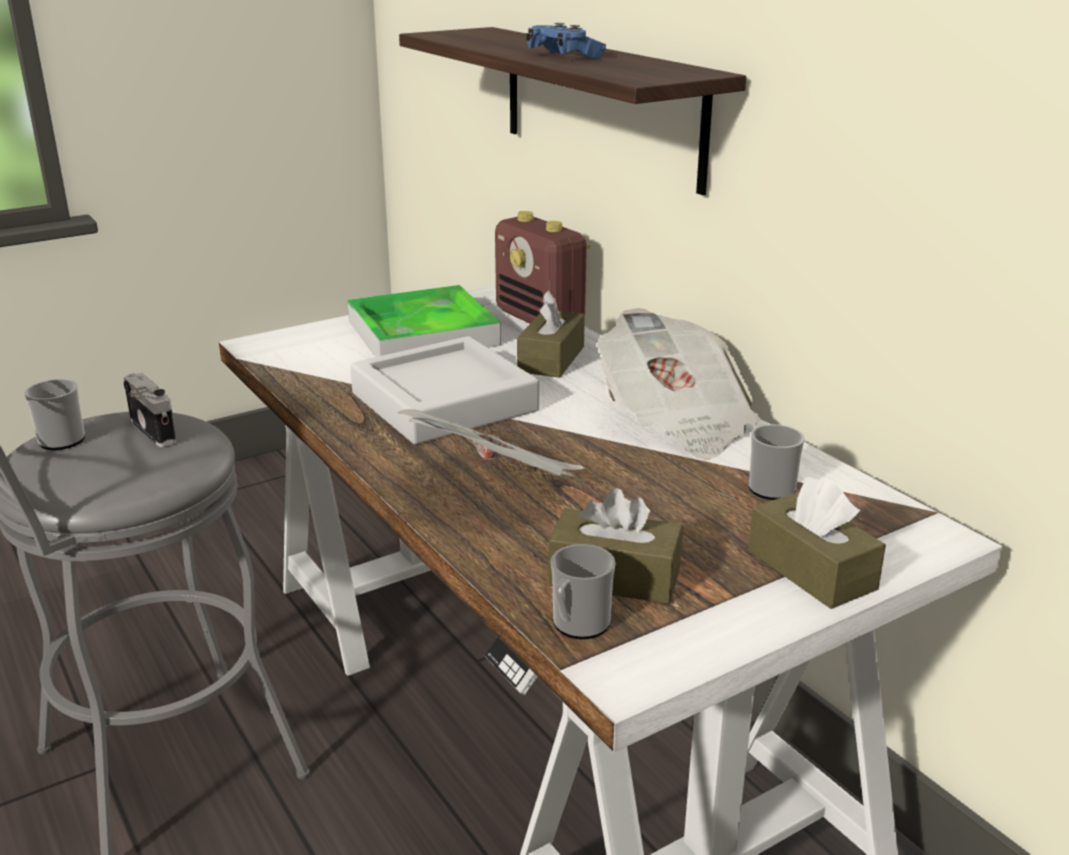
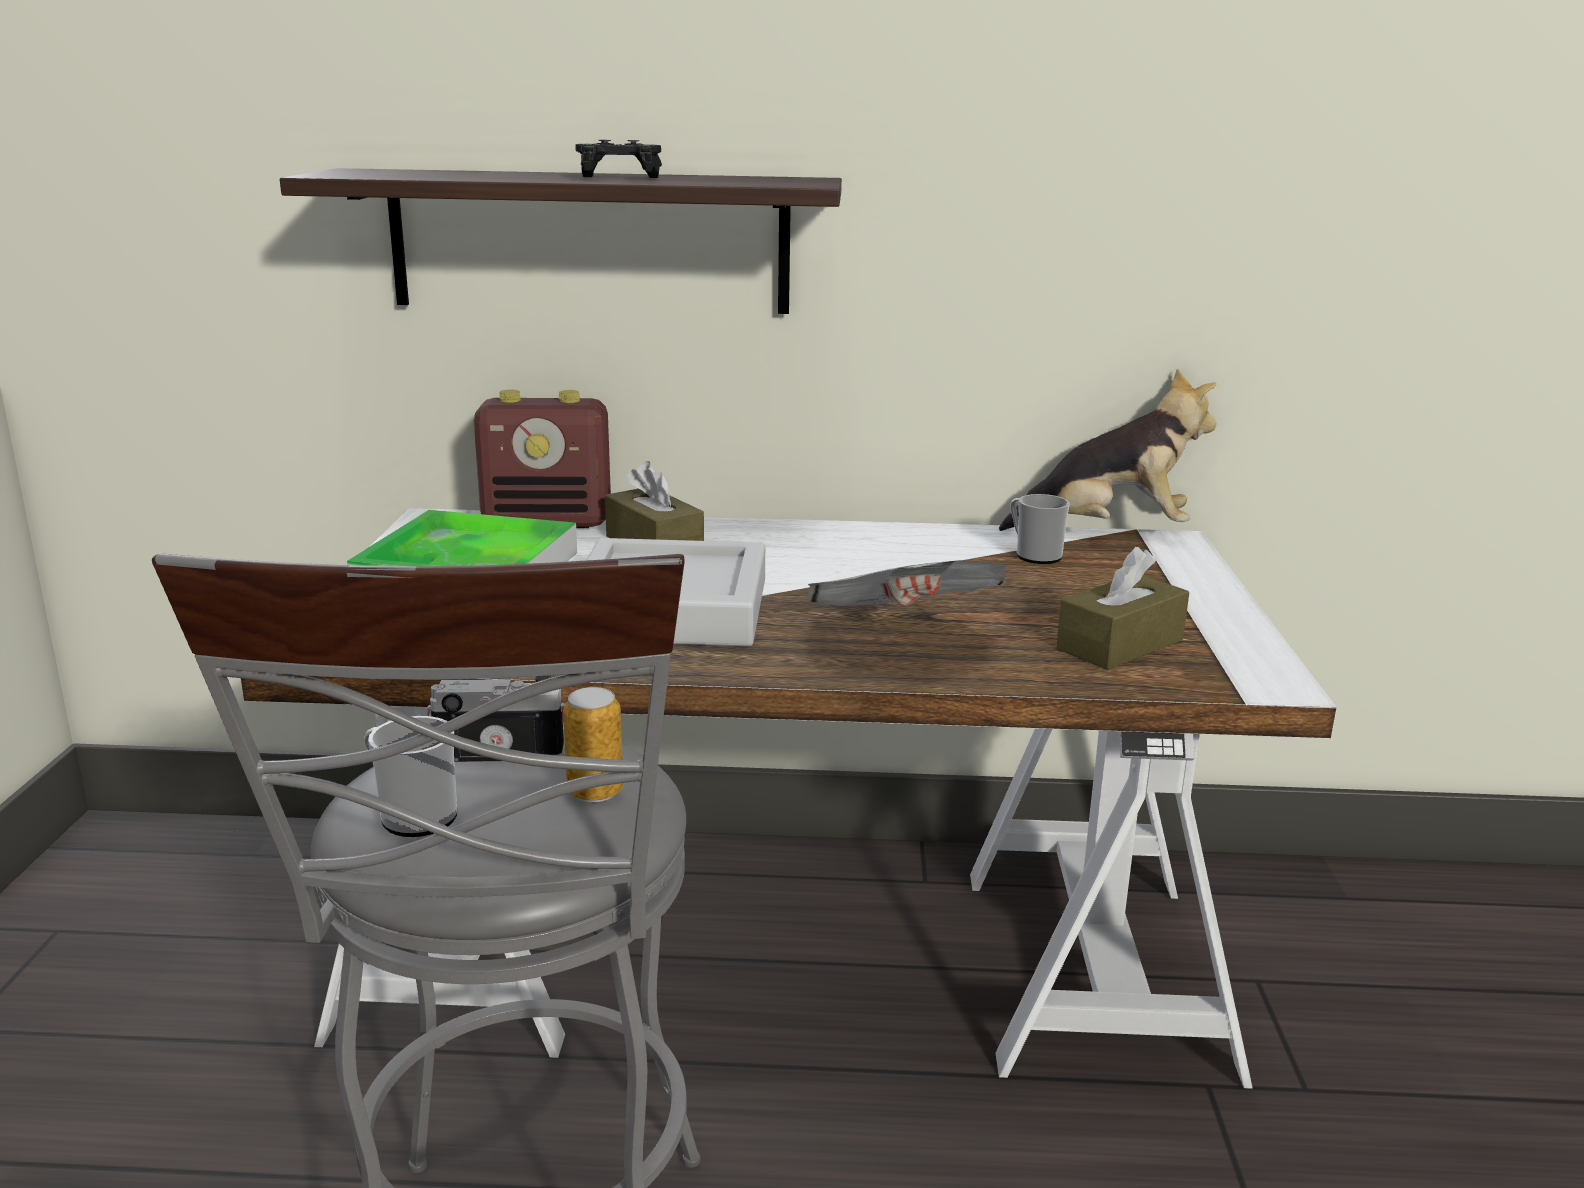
camera: 55 degrees left, 5 degrees down
(127, 470) = (595, 792): none -> can
(564, 56) = (620, 178): blue game controller -> black game controller
(577, 626) = (1185, 678): mug -> none
(676, 422) = (874, 546): newspaper -> none
(811, 570) = (1178, 585): brown tissue box -> none
(901, 501) = (1109, 531): none -> plush toy

